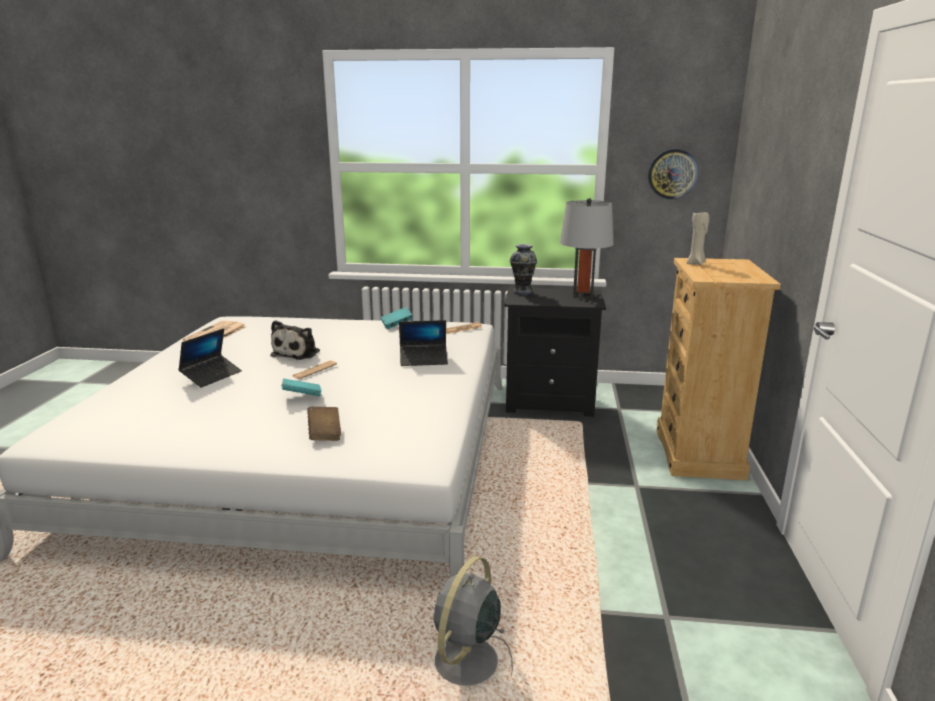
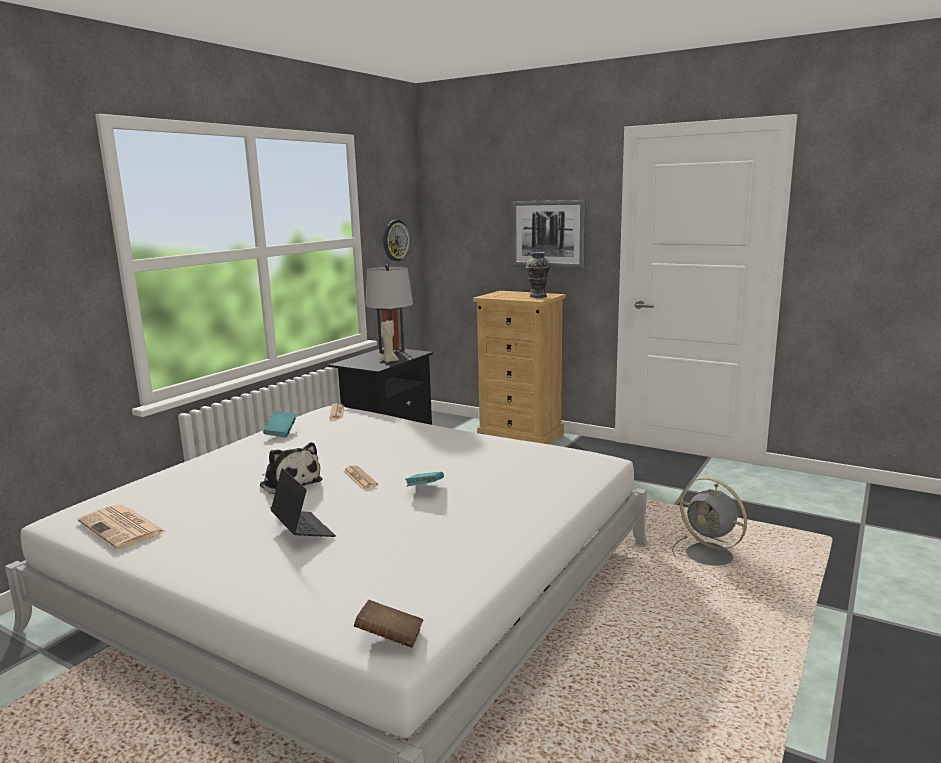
camera: 65 degrees left, 5 degrees down
(325, 433) = (518, 487): brown book -> brown book (390, 638)
(423, 360) = (390, 436): laptop -> none
(522, 292) = (355, 363): vase -> vase (538, 296)
(696, 264) = (497, 297): beige candle -> beige candle (389, 361)
(791, 189) = (548, 234): none -> picture

